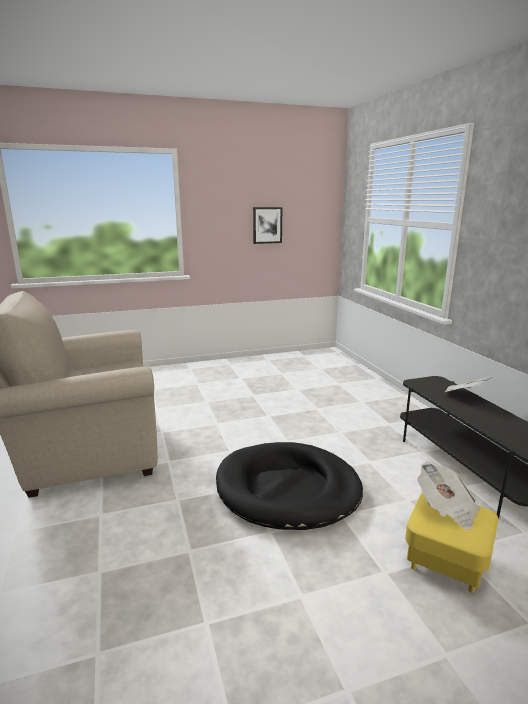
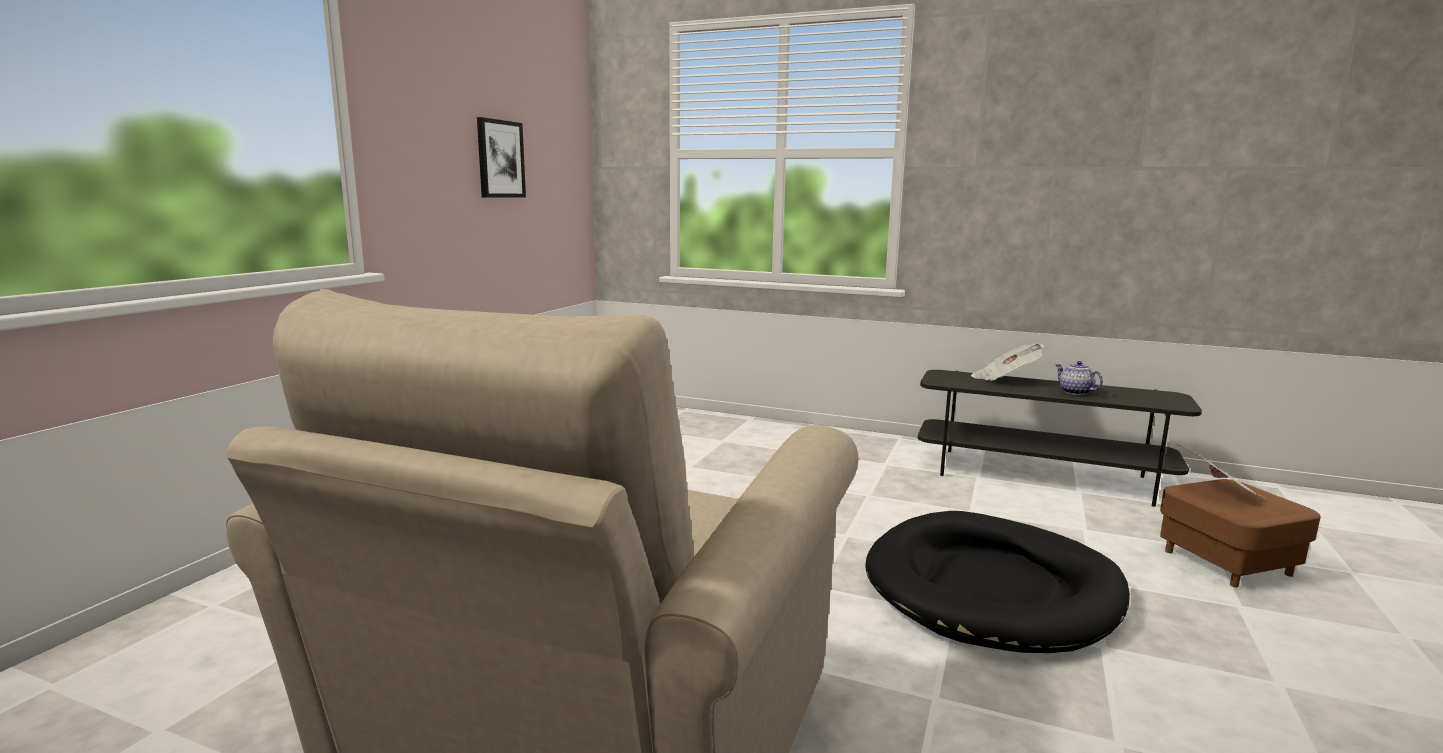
camera: 50 degrees left, 5 degrees down
(446, 560) = (1227, 563): yellow ottoman -> brown ottoman
(483, 417) = (1074, 392): none -> teapot

